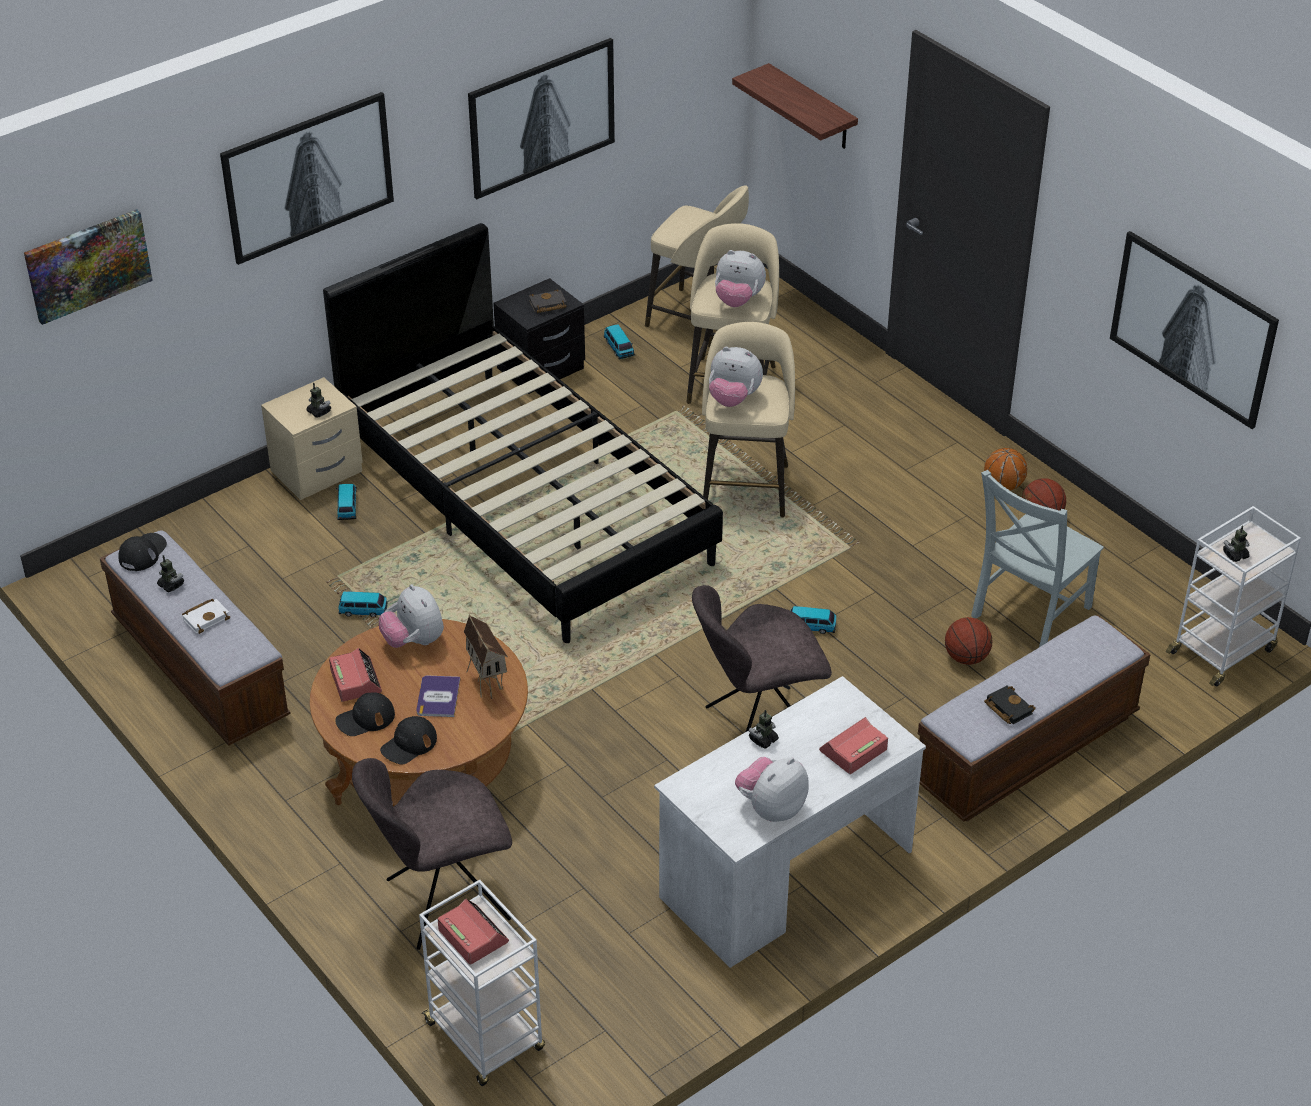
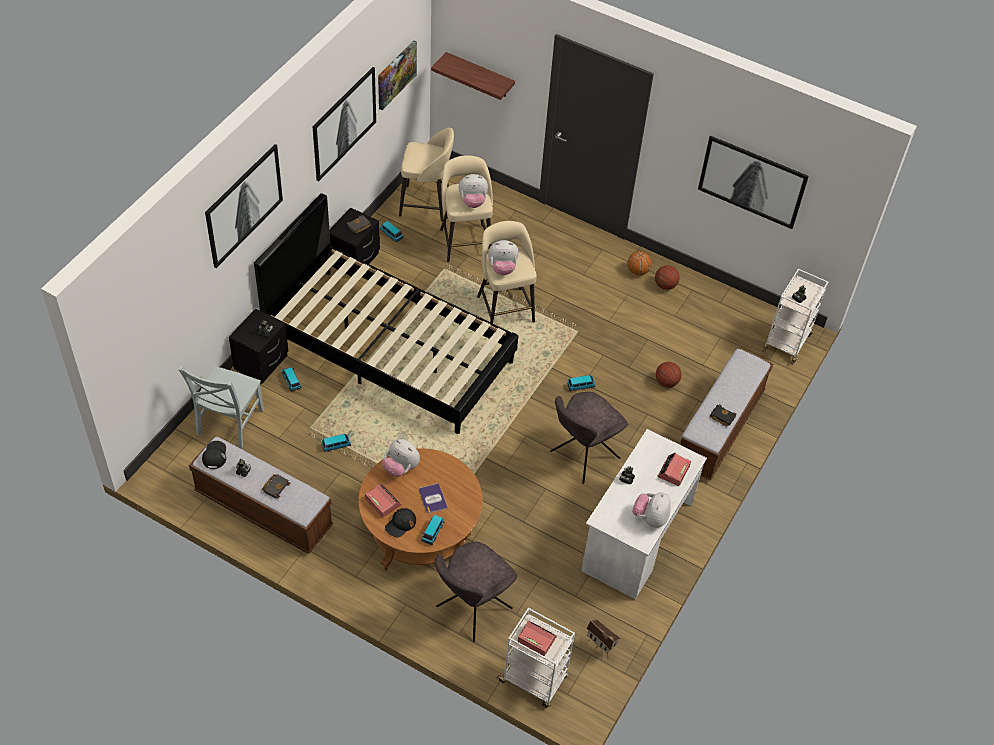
camera: 25 degrees left, 10 degrees up
(87, 265) = (148, 301): picture -> picture (396, 74)
(206, 617) = (275, 486): white book -> black book
(318, 472) = (262, 363): beige nightstand -> black nightstand
(409, 744) = (432, 532): black cap -> toy car
(487, 683) = (454, 482): toy house -> toy house (600, 648)
(1028, 614) = (685, 347): grey chair -> grey chair (228, 424)

